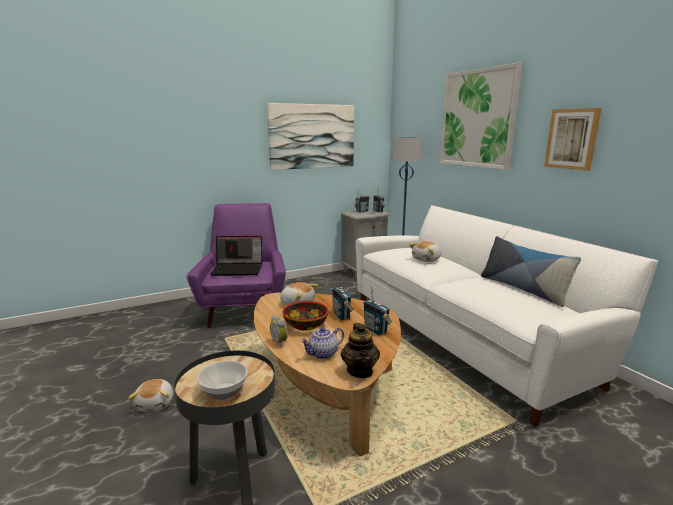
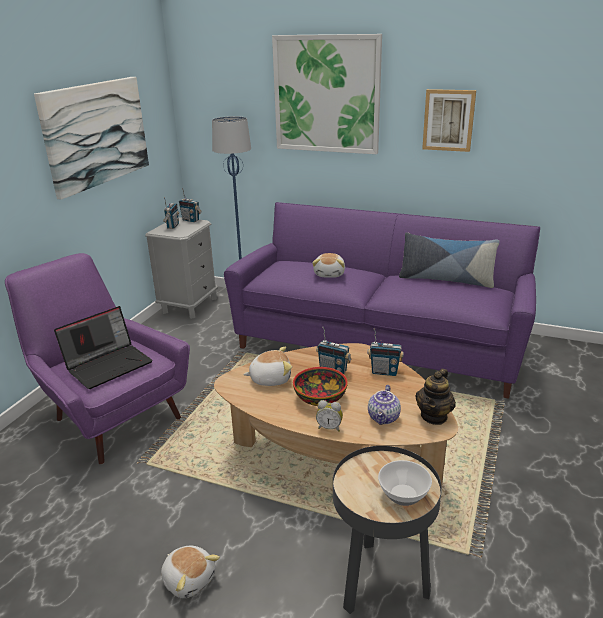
camera: 40 degrees left, 10 degrees up
(360, 371) = (434, 416): teapot -> teapot turned 75 degrees clockwise
(465, 336) = (379, 342): white sofa -> purple sofa

